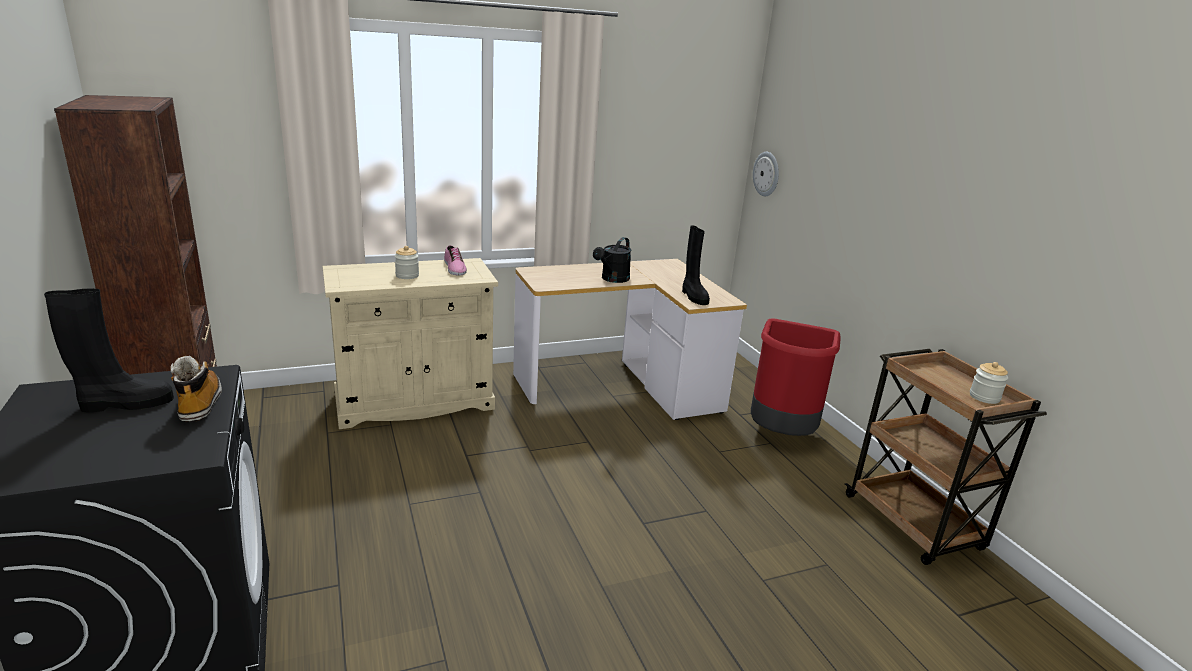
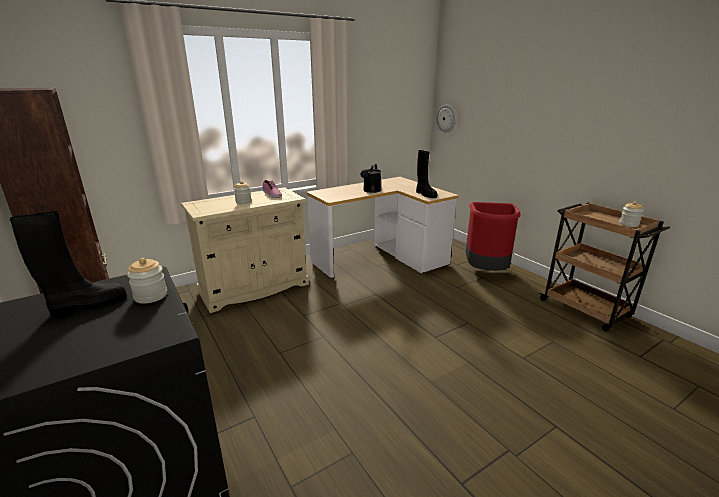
camera: 10 degrees left, 0 degrees up
(200, 403) = (151, 296): boot -> jar

